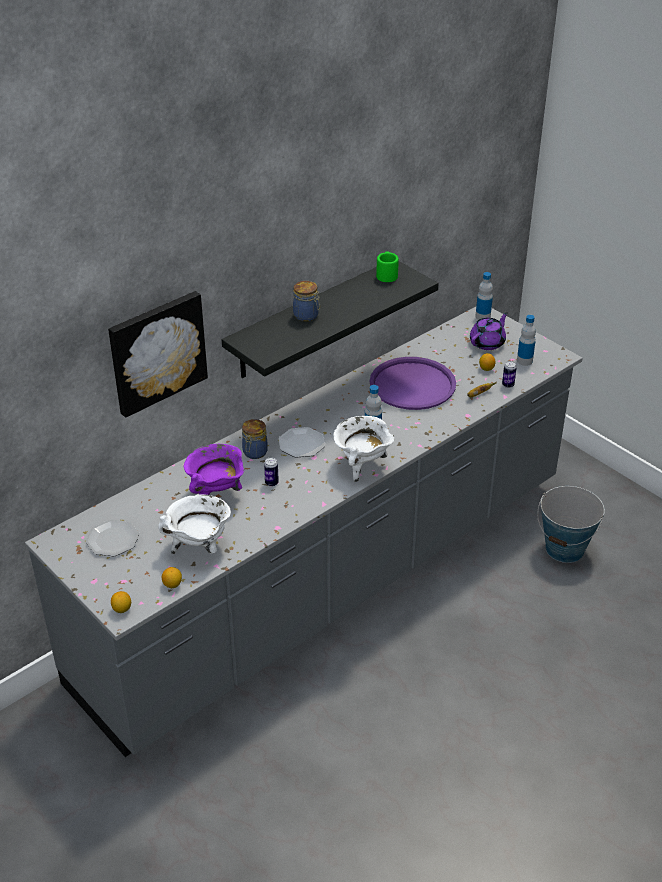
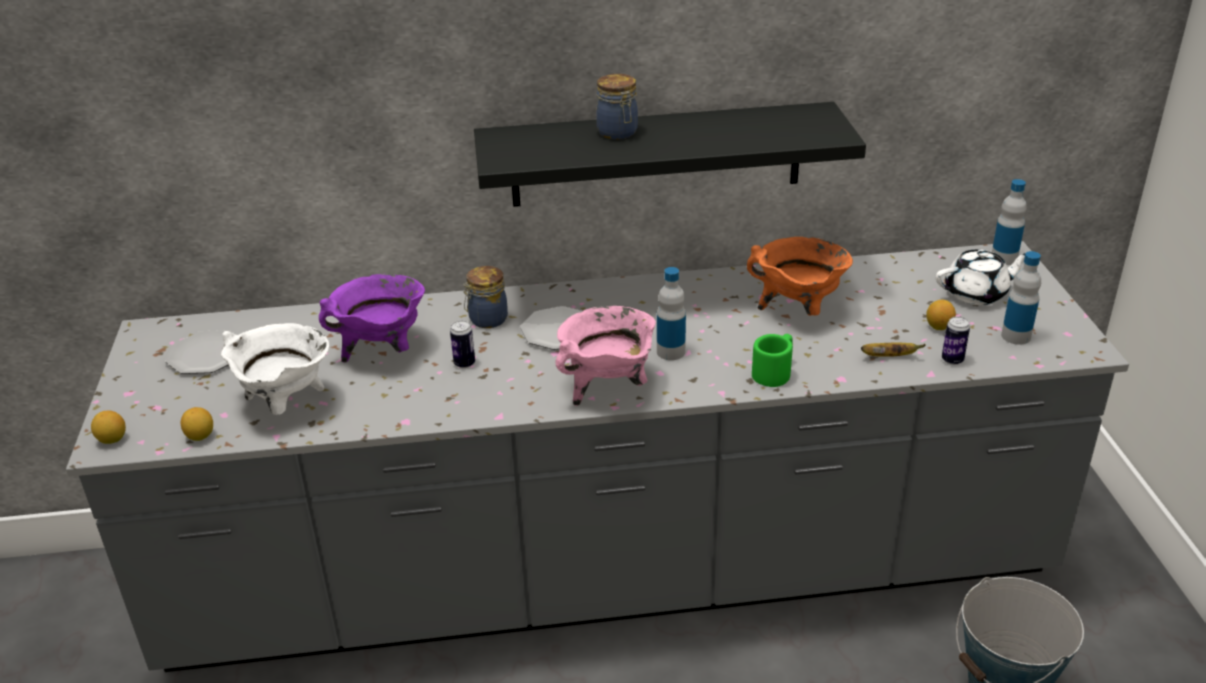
camera: 35 degrees right, 5 degrees down
(157, 352) = (352, 110): picture -> none
(362, 465) = (608, 388): white cooking pot -> pink cooking pot
(387, 274) = (797, 116): green mug -> green mug (774, 372)
(412, 384) = (798, 311): purple tray -> orange cooking pot
(488, 343) = (977, 294): purple teapot -> white teapot

